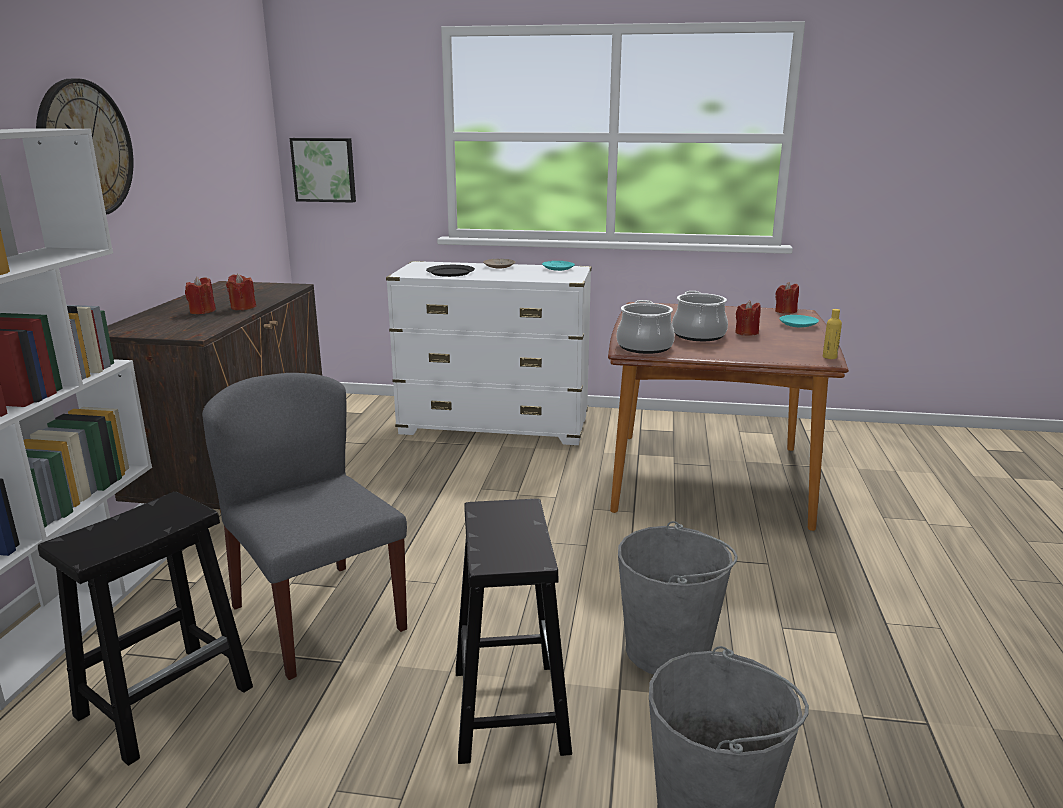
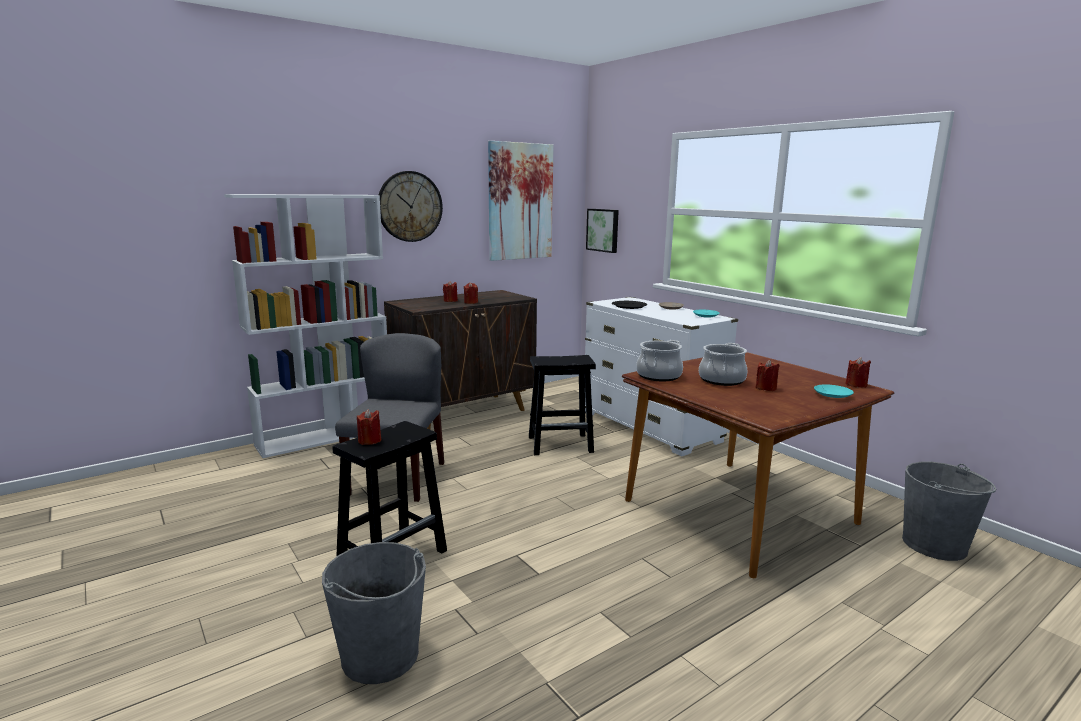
camera: 45 degrees right, 5 degrees down
(167, 700) = (302, 481): black stool -> black stool (561, 444)
(215, 131) = (520, 202): none -> picture
(498, 545) = (369, 441): none -> red candle
(668, 650) = (511, 580): grey bucket -> grey bucket (934, 545)
(829, 357) = (780, 419): yellow bottle -> none

